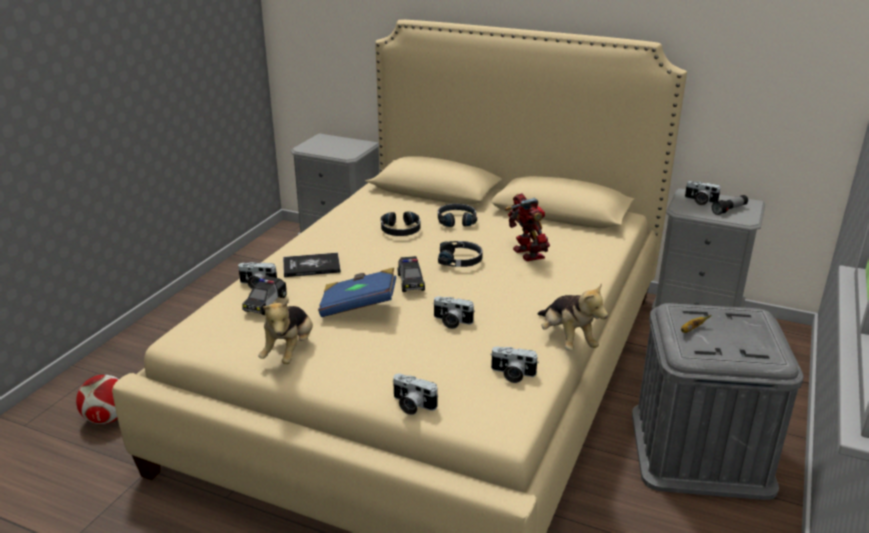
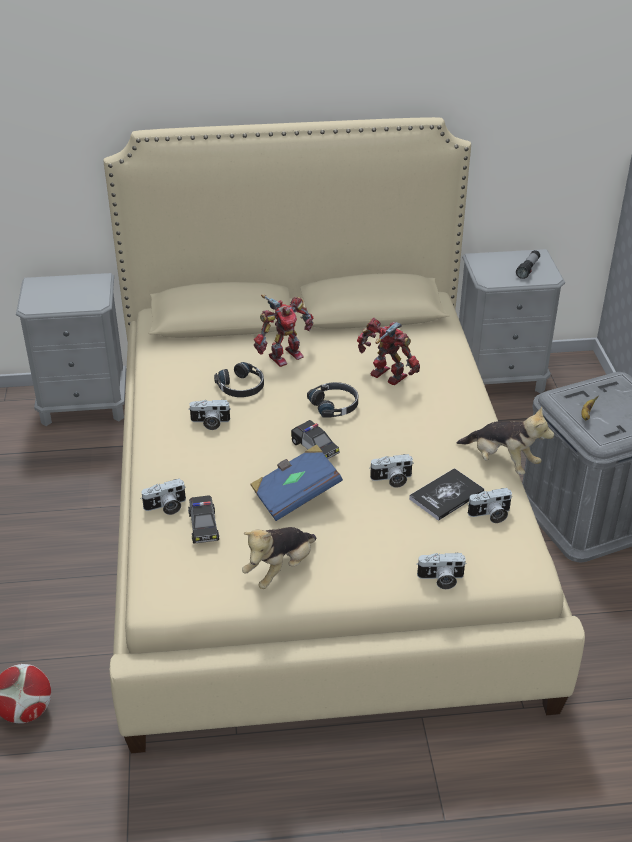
camera: 30 degrees left, 10 degrees up
(289, 351) = (280, 569): plush toy -> plush toy turned 60 degrees clockwise
(311, 266) = (198, 464): book -> book (446, 495)
(456, 220) = (284, 355): black headphones -> toy robot
(700, 201) = (496, 265): camera -> camera (210, 423)

